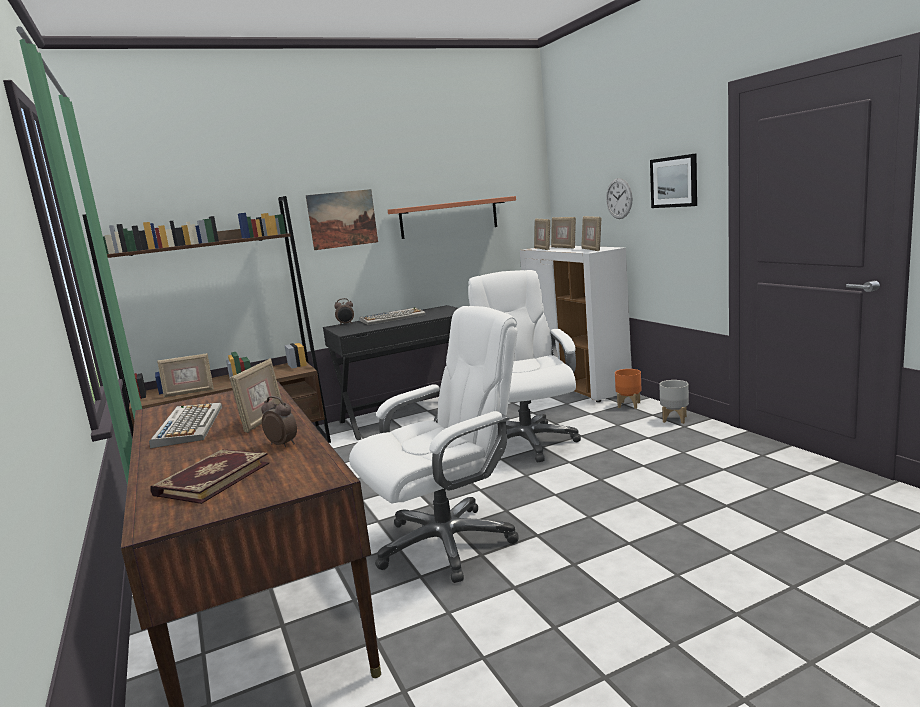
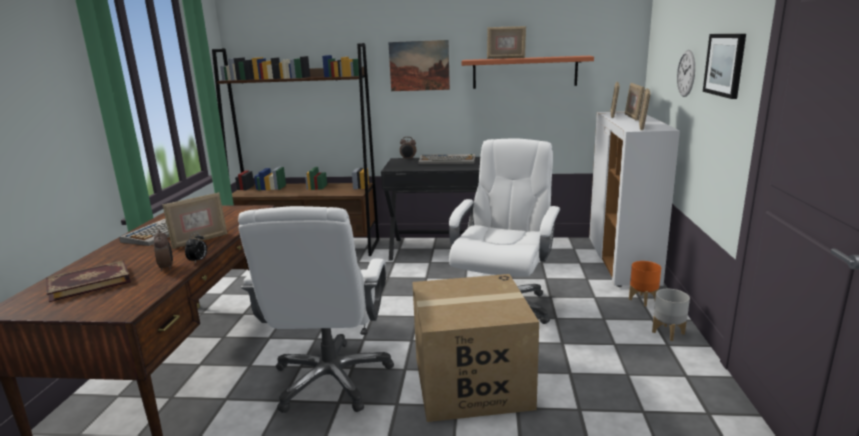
camera: 30 degrees right, 5 degrees up
(189, 393) = (270, 193): picture frame -> picture frame (506, 58)
(308, 431) = (198, 261): none -> alarm clock
(447, 543) = (331, 379): white office chair -> white office chair turned 90 degrees clockwise
(578, 498) = (471, 382): none -> cardboard box

